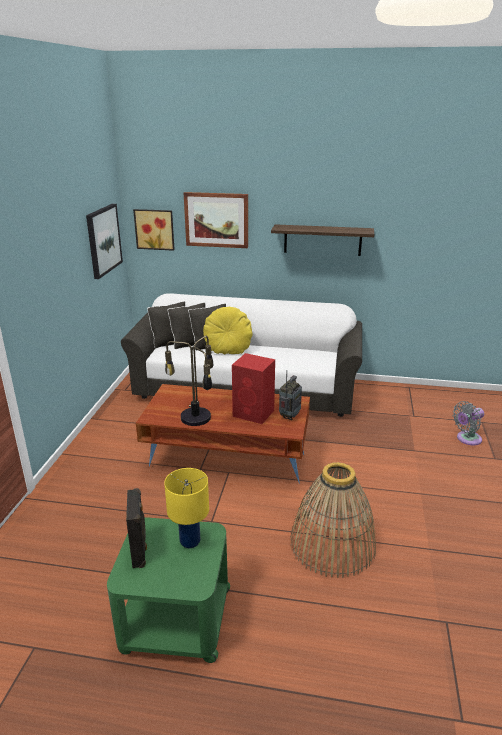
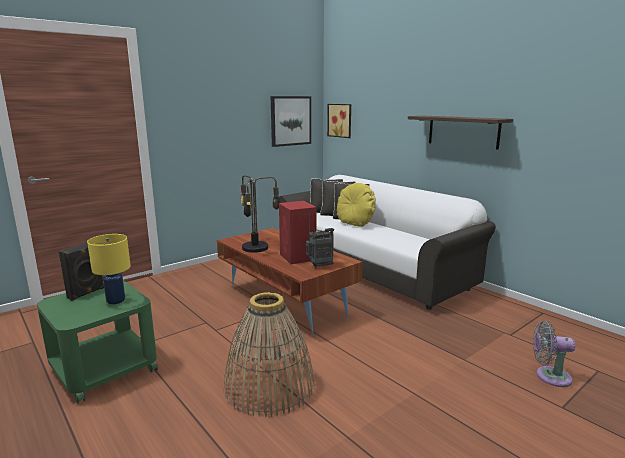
camera: 40 degrees right, 10 degrees down
(216, 220) = (380, 112): picture -> none

